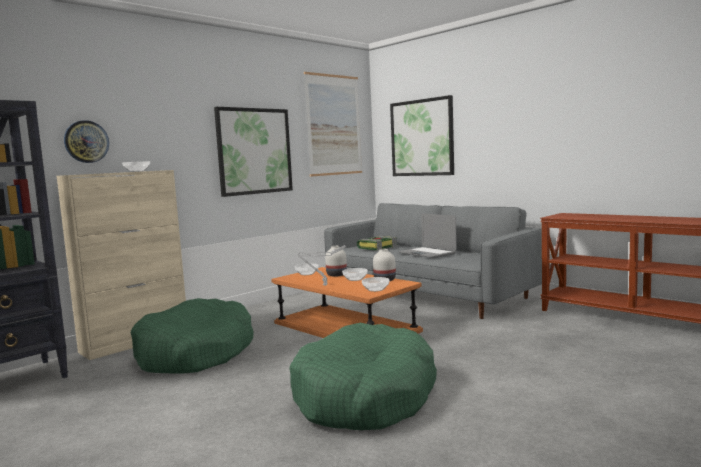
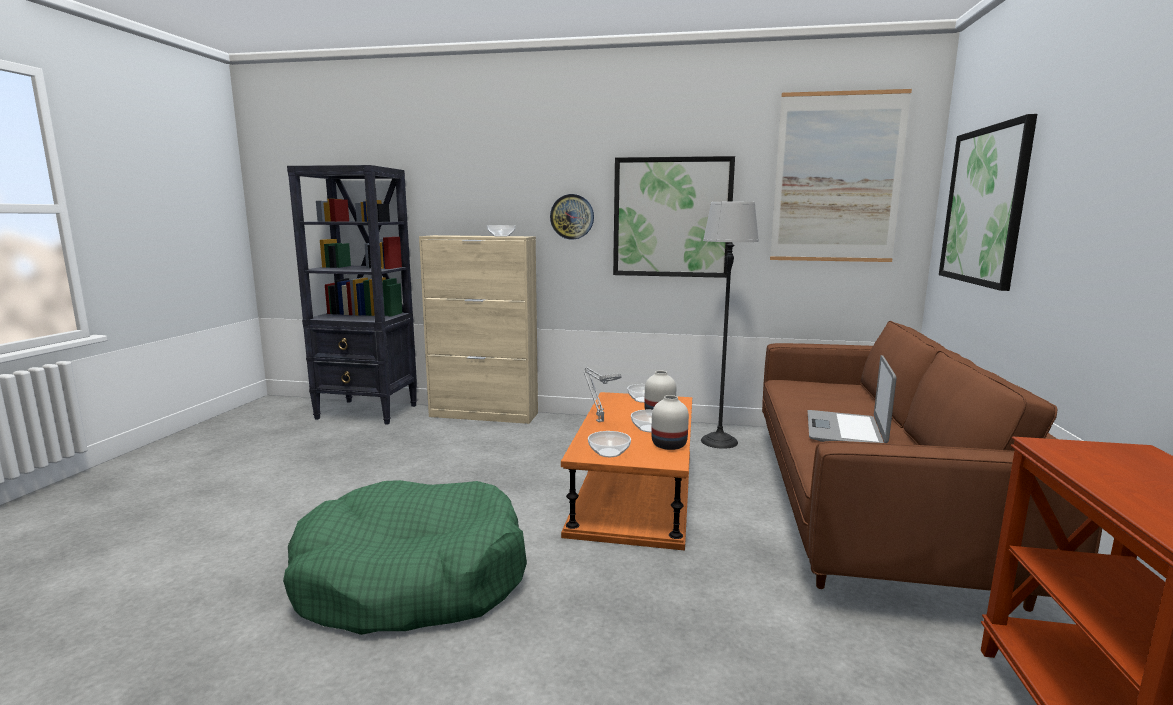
camera: 55 degrees right, 5 degrees up
(86, 141) = (464, 202): wall clock -> wall clock (572, 216)
(195, 353) = (476, 446): green dog bed -> none
(318, 299) = (719, 441): none -> floor lamp
(377, 247) = (826, 394): book -> none
(429, 294) = (867, 505): grey sofa -> brown sofa

